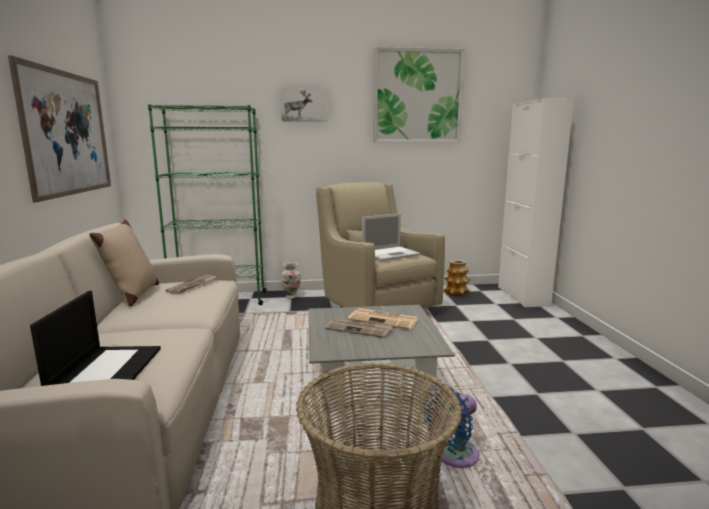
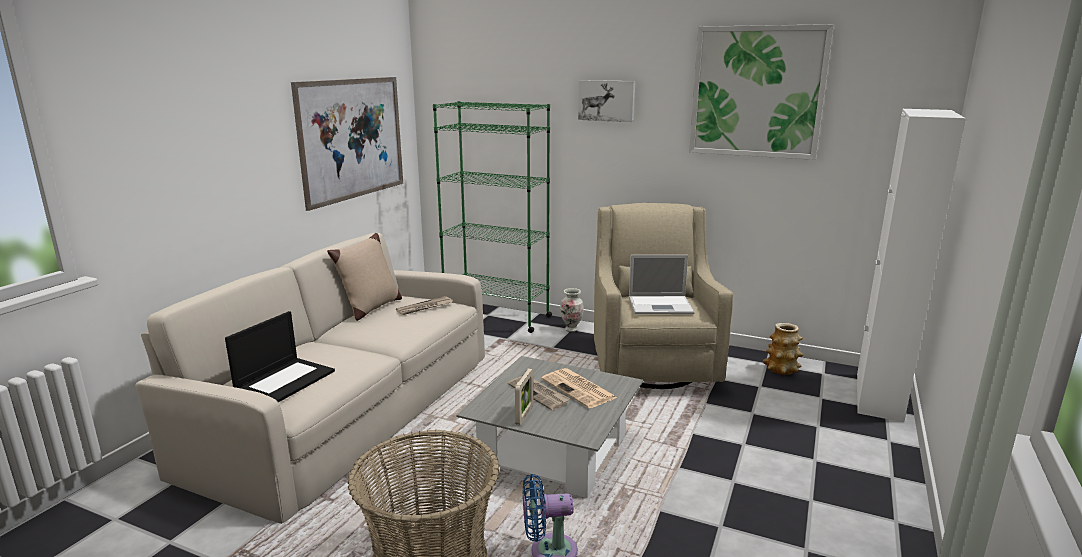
camera: 30 degrees right, 5 degrees up
(368, 346) = (524, 415): none -> picture frame

